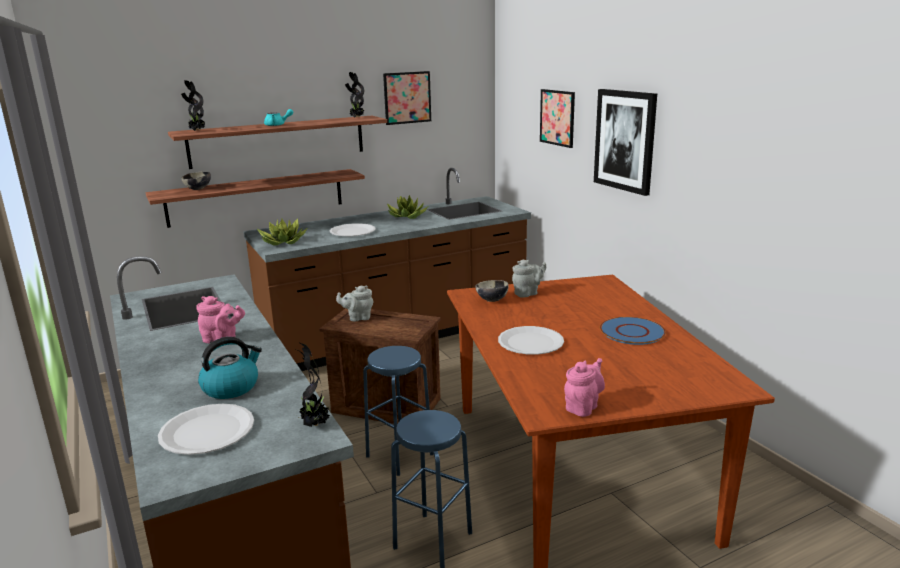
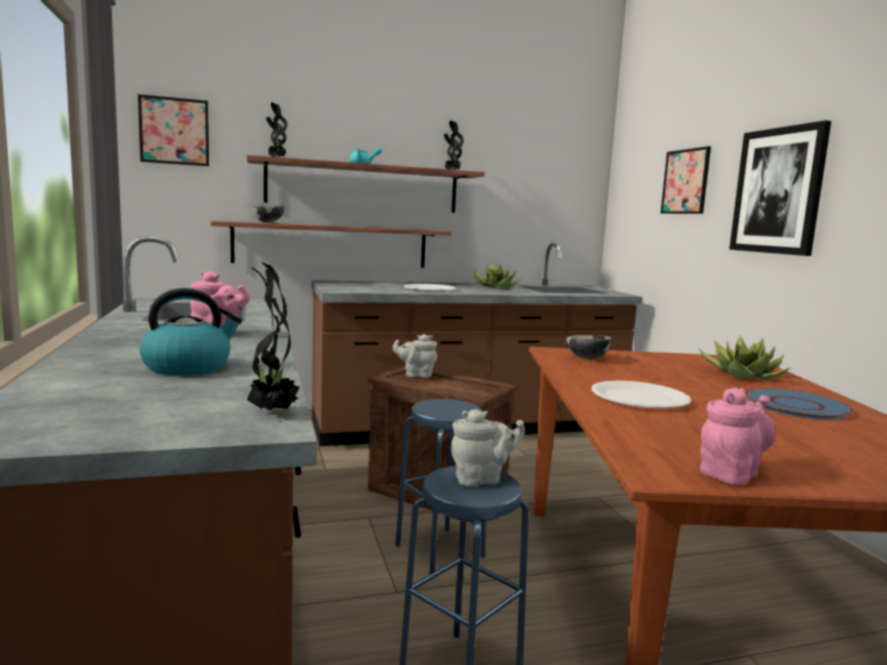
camera: 10 degrees right, 10 degrees down
(207, 431) = (108, 399): white plate -> none
(282, 242) = (347, 288): potted plant -> potted plant (742, 375)
(407, 97) = (511, 161): picture -> picture (174, 131)
(527, 293) = (635, 359): grey teapot -> grey teapot (482, 479)

